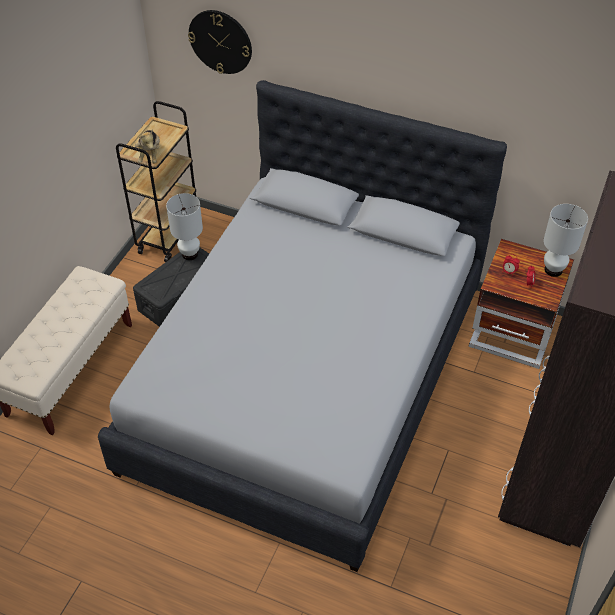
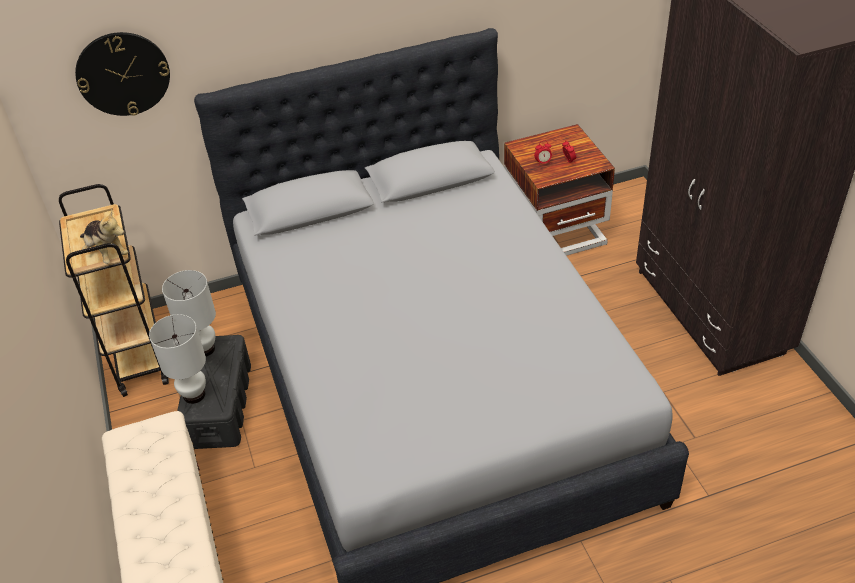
camera: 40 degrees left, 5 degrees down
(552, 270) = (573, 140): white table lamp -> white table lamp (193, 395)

